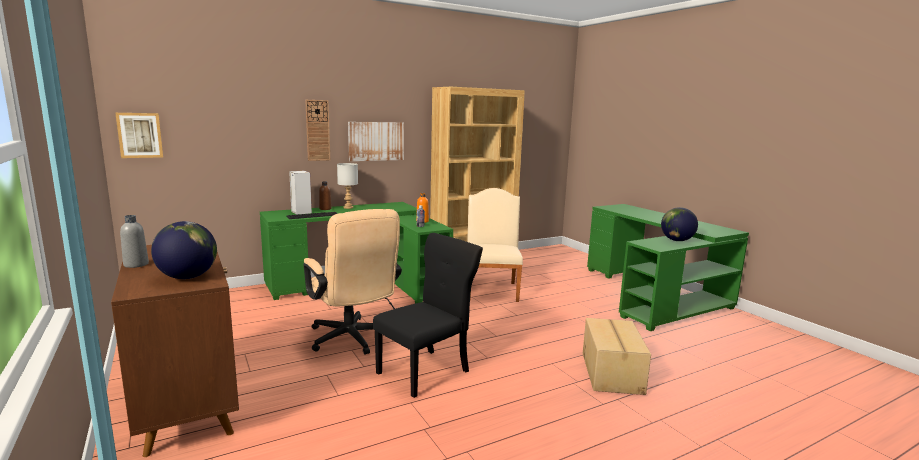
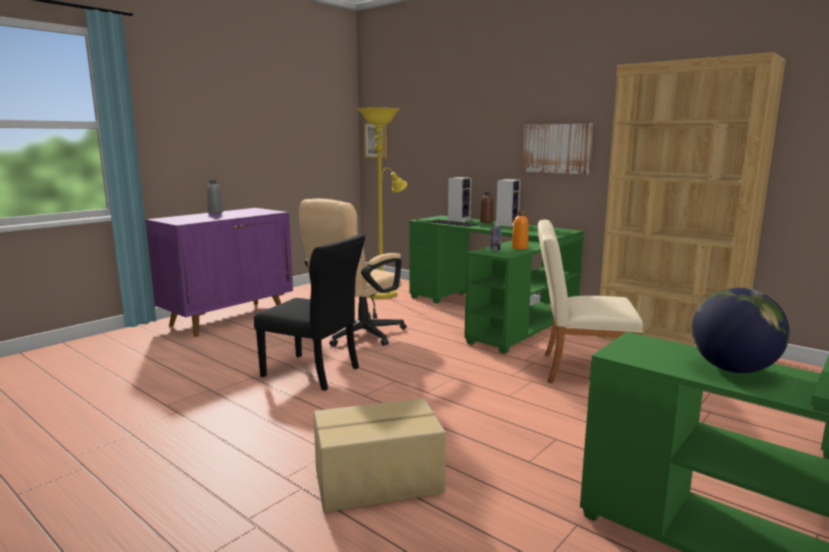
camera: 70 degrees right, 0 degrees up
(187, 277) = (192, 219): globe -> none
(187, 404) = (229, 318): brown cabinet -> purple cabinet
(240, 308) = (384, 293): none -> yellow floor lamp
(317, 130) = (496, 135): wall clock -> none
(348, 207) = (507, 224): grey table lamp -> speaker
(491, 289) = (579, 369): beige chair -> beige chair turned 150 degrees counterclockwise

